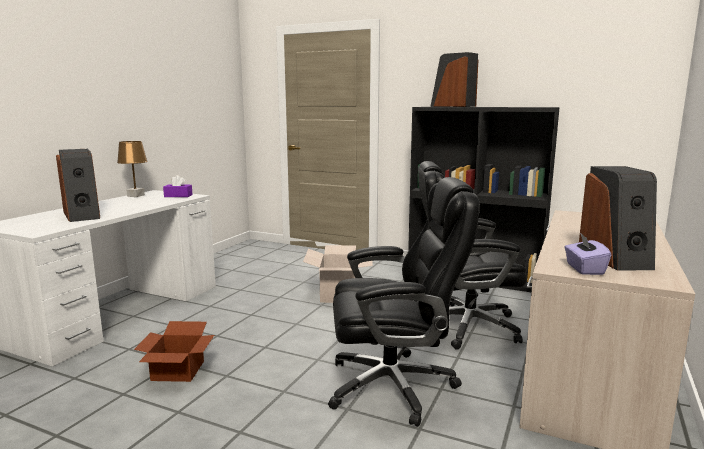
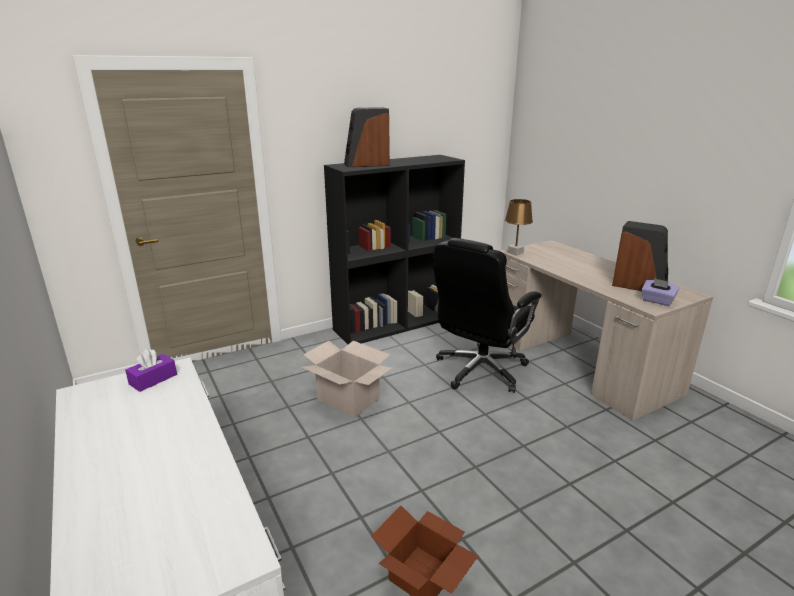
camera: 55 degrees left, 10 degrees up
(83, 215) = (165, 490): speaker -> none
(135, 195) = (80, 413): brown table lamp -> brown table lamp (515, 253)
(394, 385) = (549, 445): black office chair -> none

